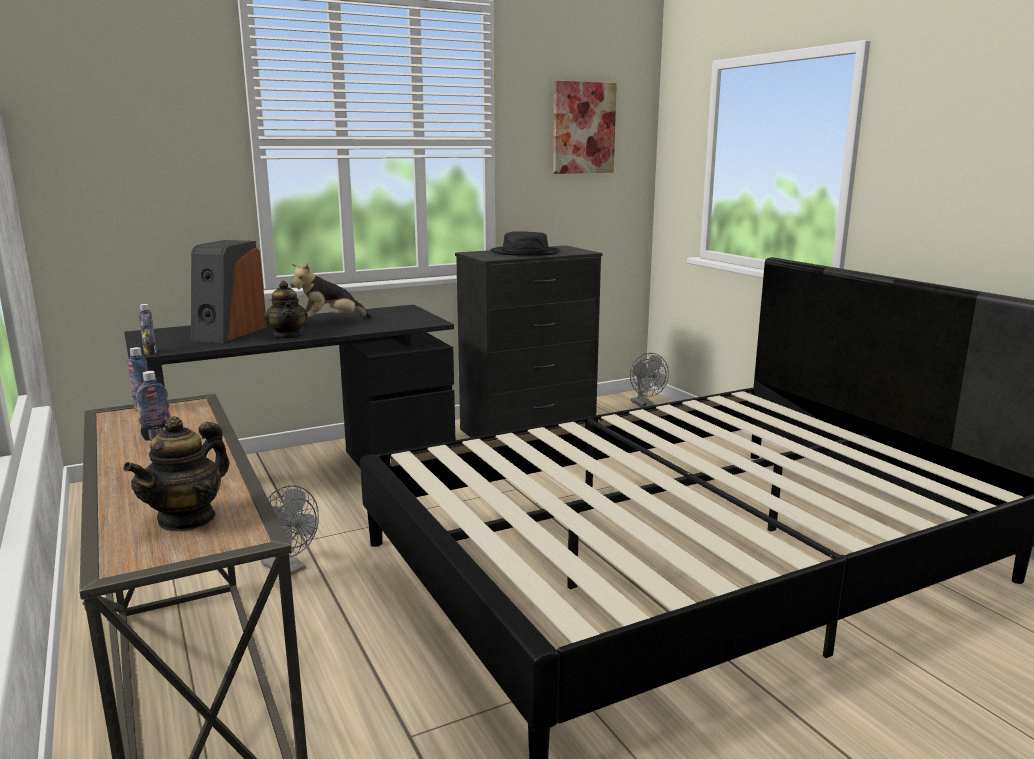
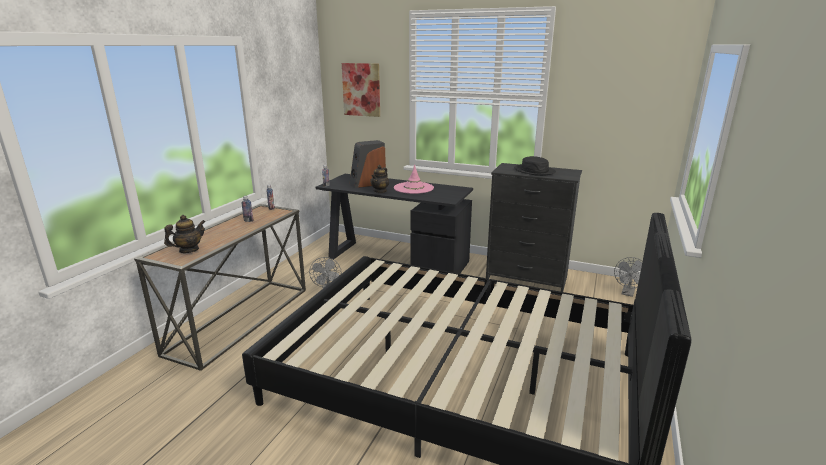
camera: 50 degrees right, 5 degrees up
(187, 519) = (189, 250): teapot -> teapot turned 150 degrees clockwise
(330, 322) = (413, 188): plush toy -> pink hat
(583, 128) = (620, 90): picture -> picture (361, 89)

